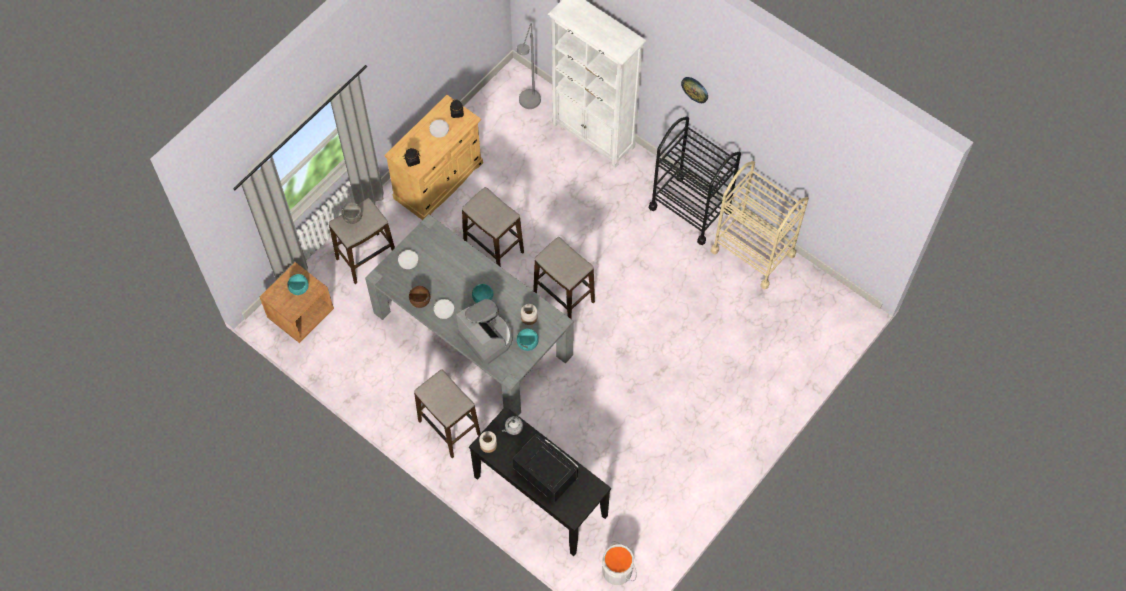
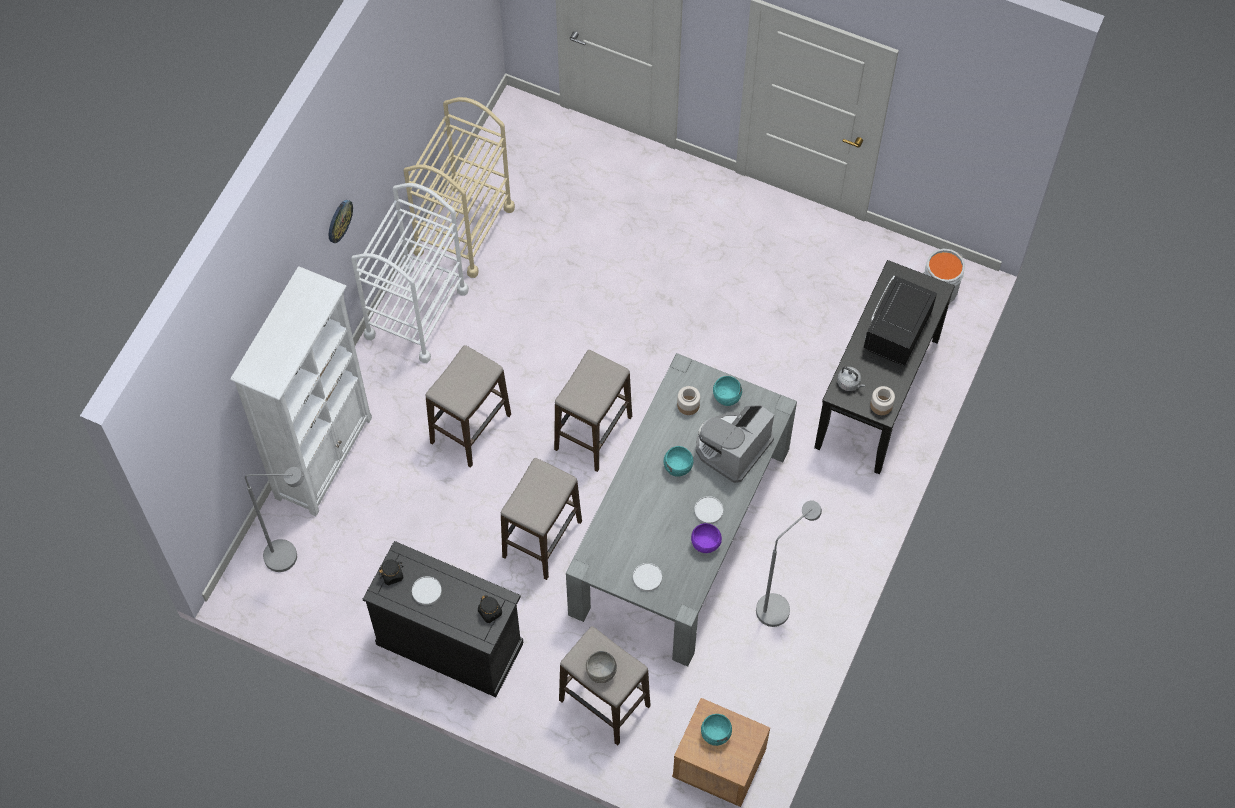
camera: 105 degrees left, 0 degrees up
(398, 381) = (778, 603): none -> grey floor lamp
(420, 301) = (706, 544): brown bowl -> purple bowl
(438, 180) = (450, 643): beige cabinet -> black cabinet
(449, 428) = (824, 521): stool -> stool (471, 429)
(690, 209) = (416, 313): black cart -> white cart

